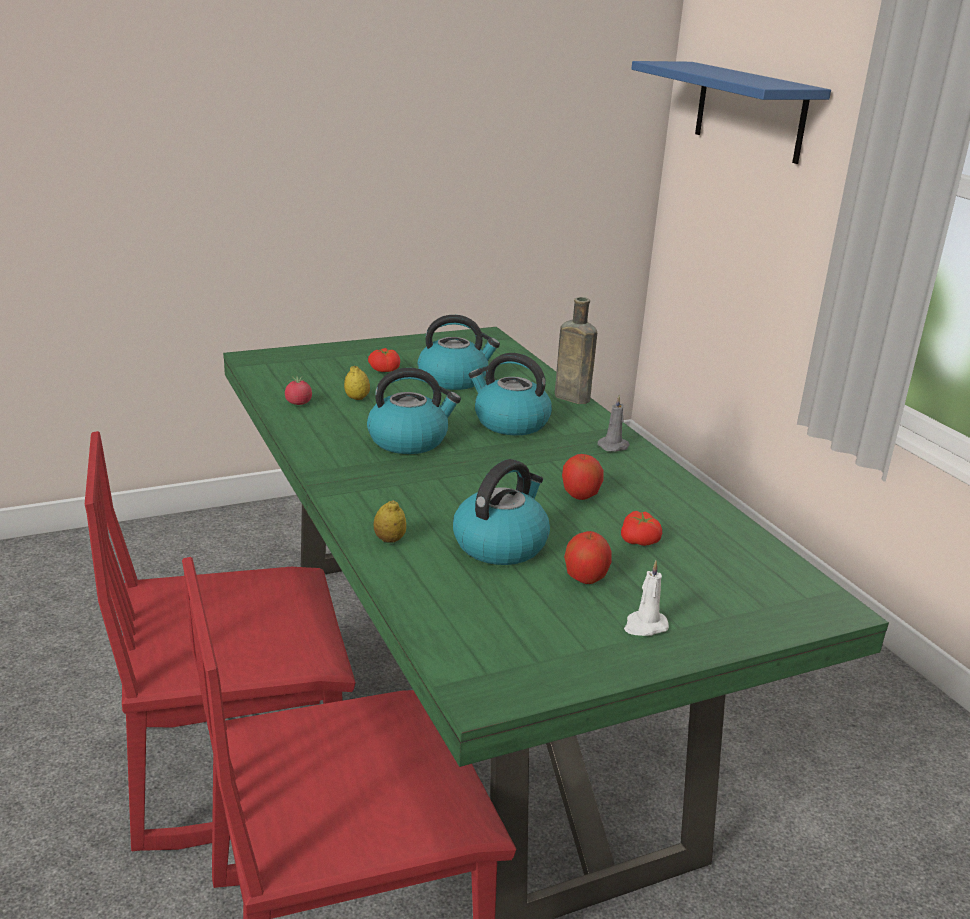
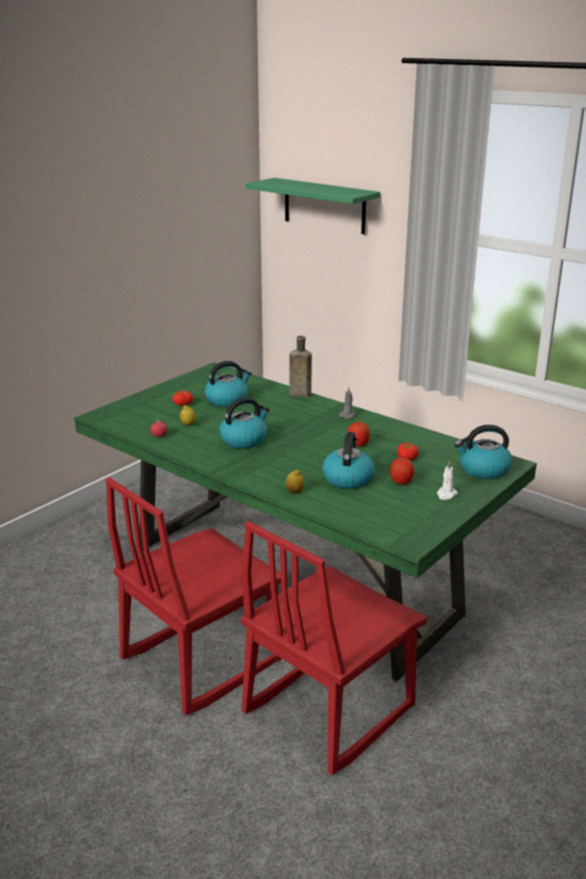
camera: 25 degrees left, 0 degrees up
(510, 423) = (284, 416): kettle -> kettle (483, 470)
(750, 111) = (324, 206): blue shelf -> green shelf

